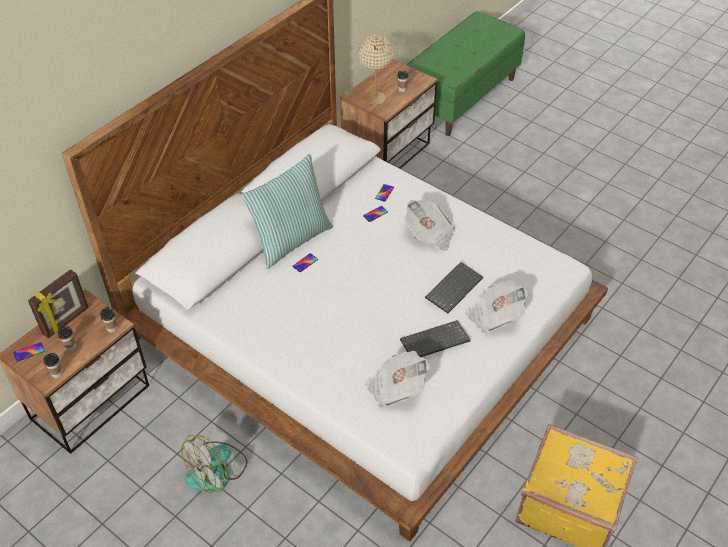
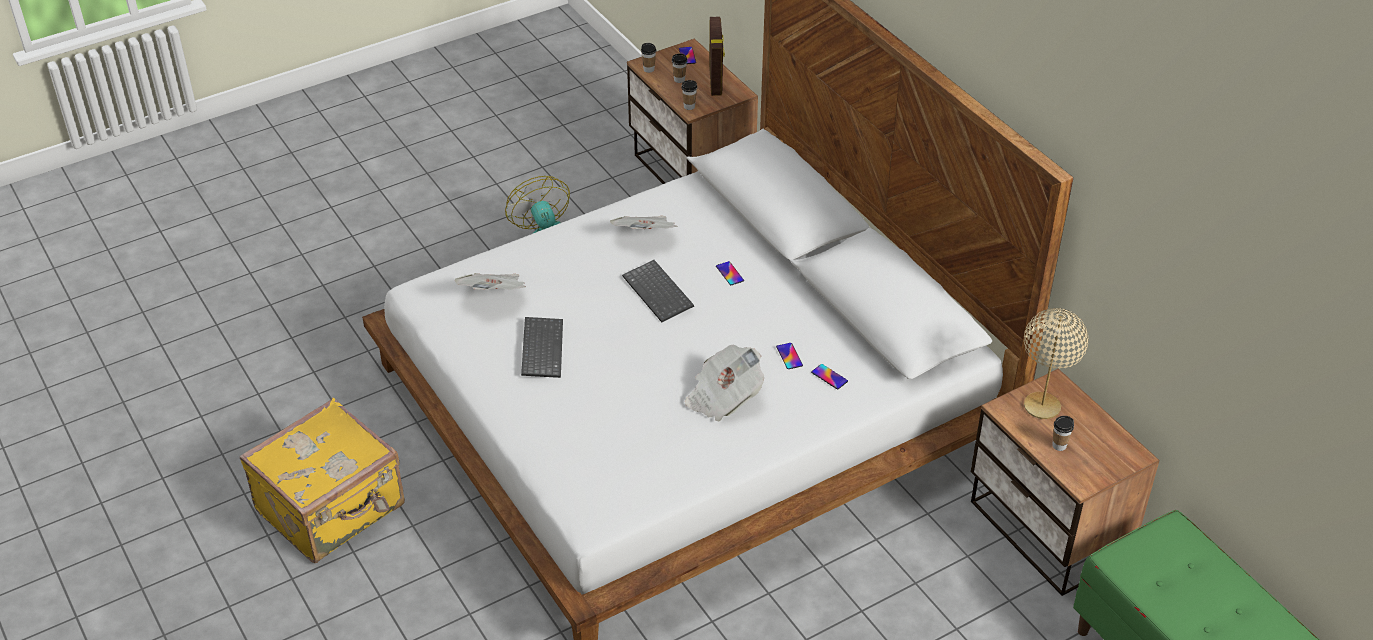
camera: 110 degrees right, 5 degrees down
(66, 321) = (716, 80): picture frame -> picture frame turned 150 degrees counterclockwise
(291, 239) = (777, 270): pillow -> none
(453, 287) = (617, 392): keyboard -> keyboard (659, 293)
(494, 316) = (549, 415): newspaper -> newspaper (645, 236)

